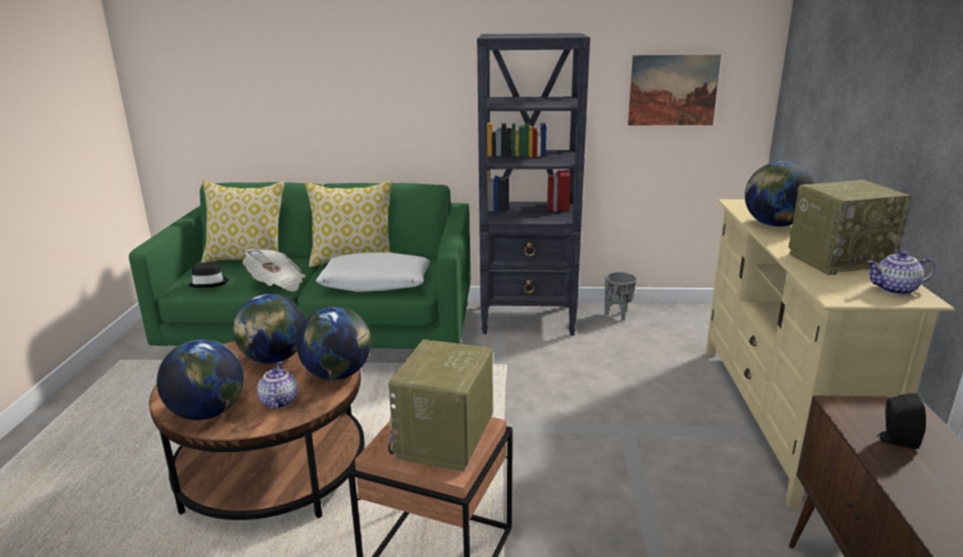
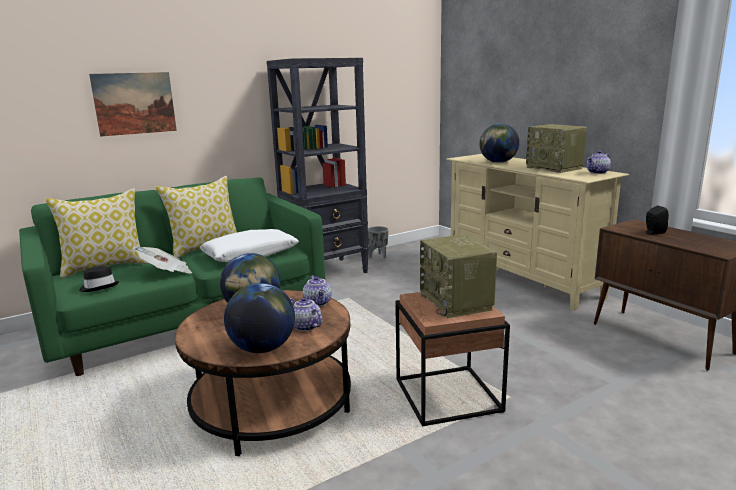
camera: 35 degrees left, 5 degrees down
(338, 374) = (318, 303): globe -> teapot
(673, 90) = (387, 98): picture -> picture (134, 103)
(840, 260) = (555, 168): radio -> radio turned 105 degrees clockwise

